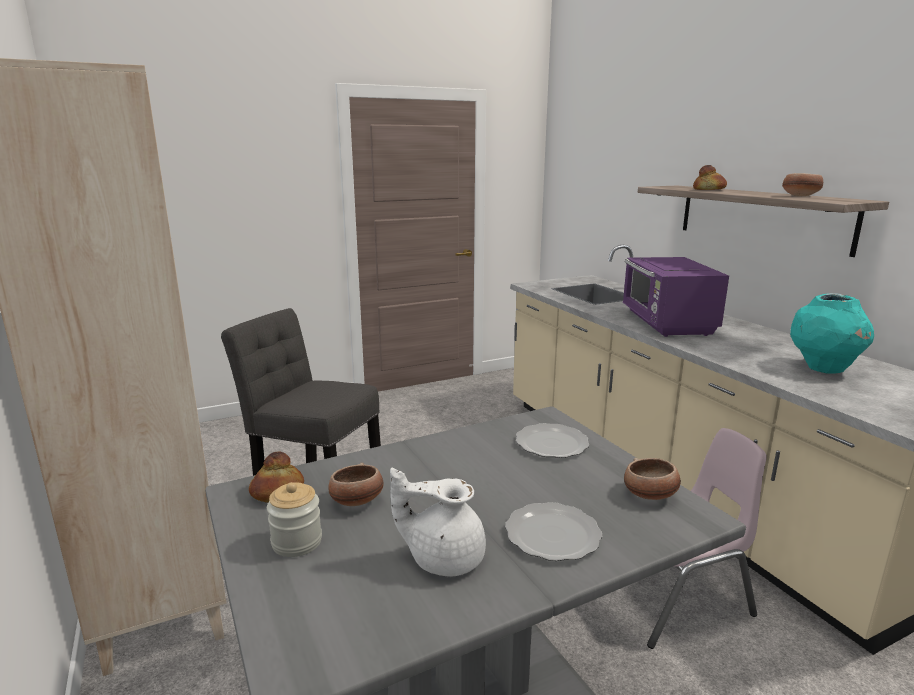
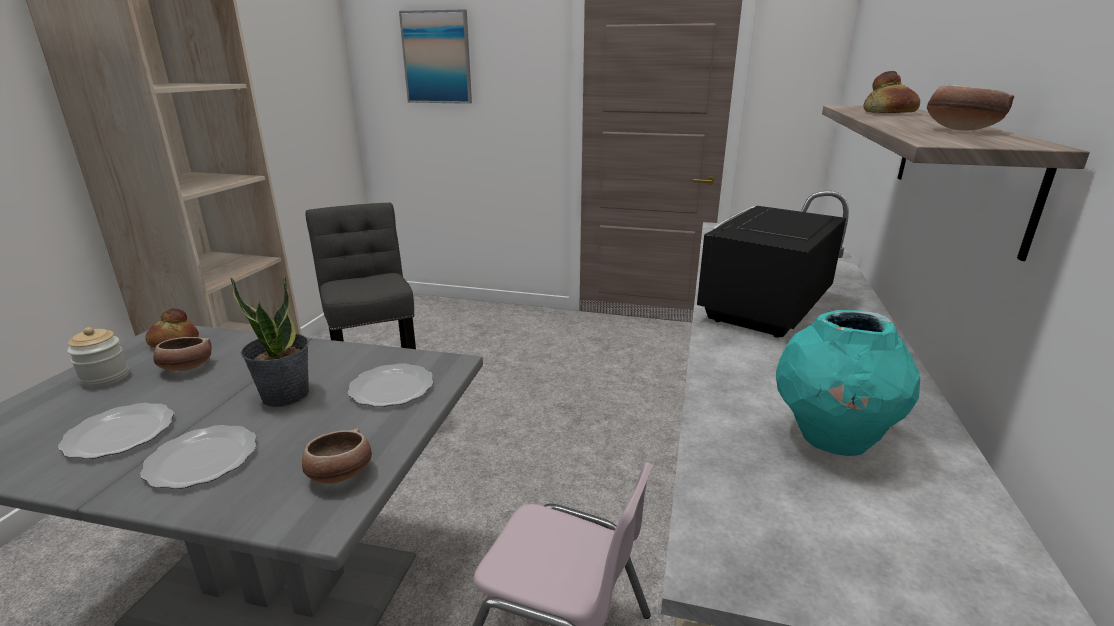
camera: 40 degrees right, 5 degrees up
(189, 154) = (437, 57): none -> picture
(443, 557) = (122, 433): white teapot -> plate
(494, 478) = (285, 394): none -> potted plant
(666, 324) = (763, 308): purple microwave -> black microwave

